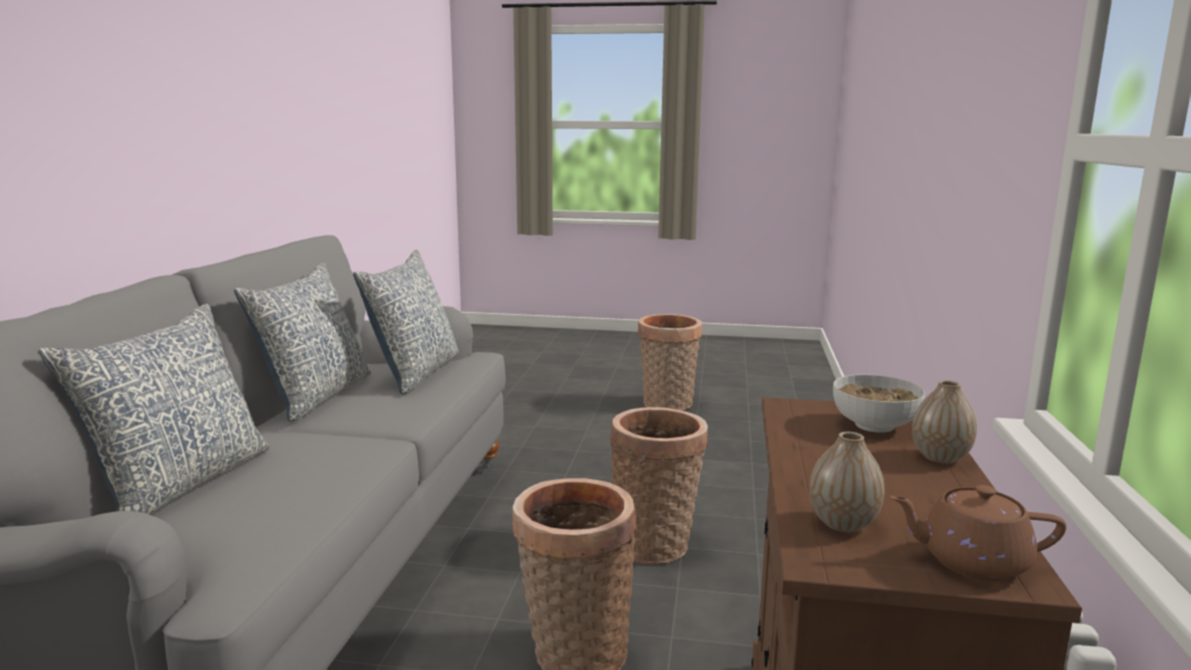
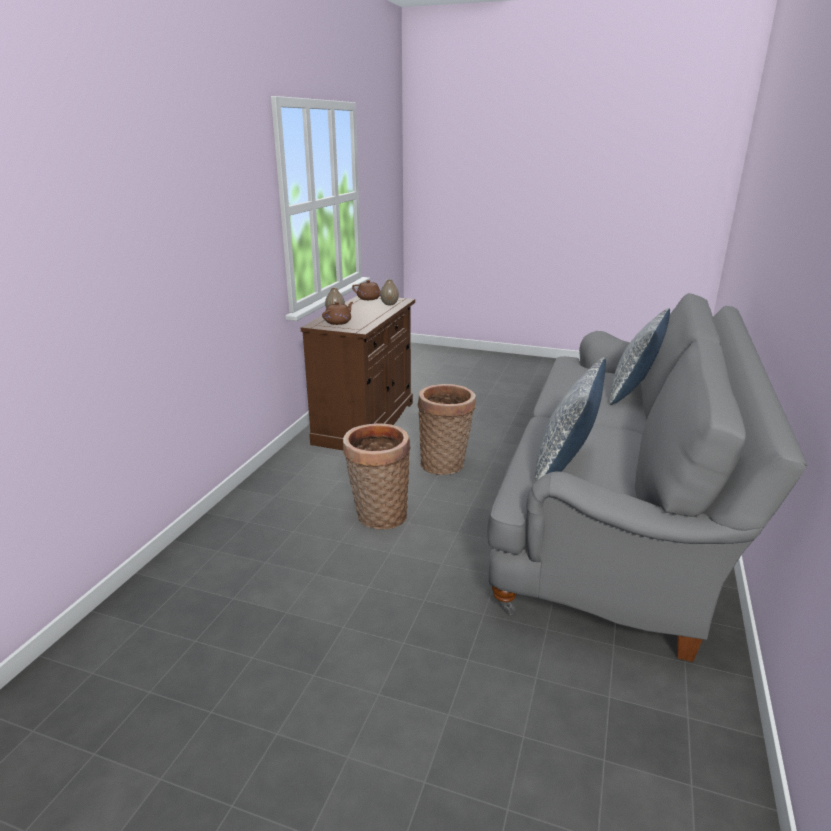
camera: 170 degrees left, 10 degrees up
(315, 396) = (628, 450): pillow -> none
(667, 405) = (223, 766): basket -> none
(875, 426) = (338, 322): bowl -> brown teapot

